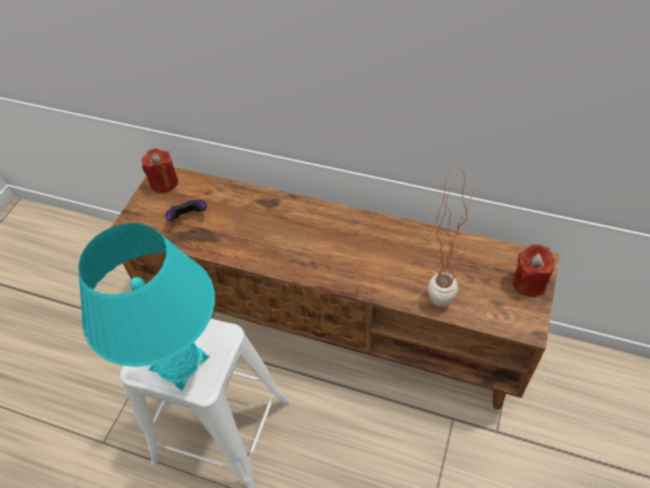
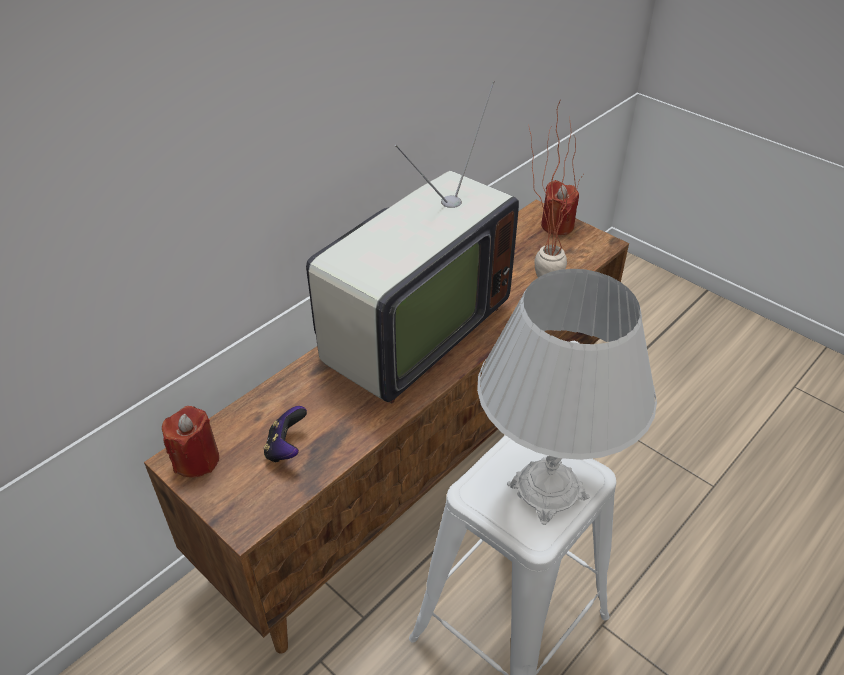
camera: 70 degrees left, 10 degrees down
(179, 363) = (547, 491): turquoise table lamp -> white table lamp
(322, 235) = (409, 334): none -> television

